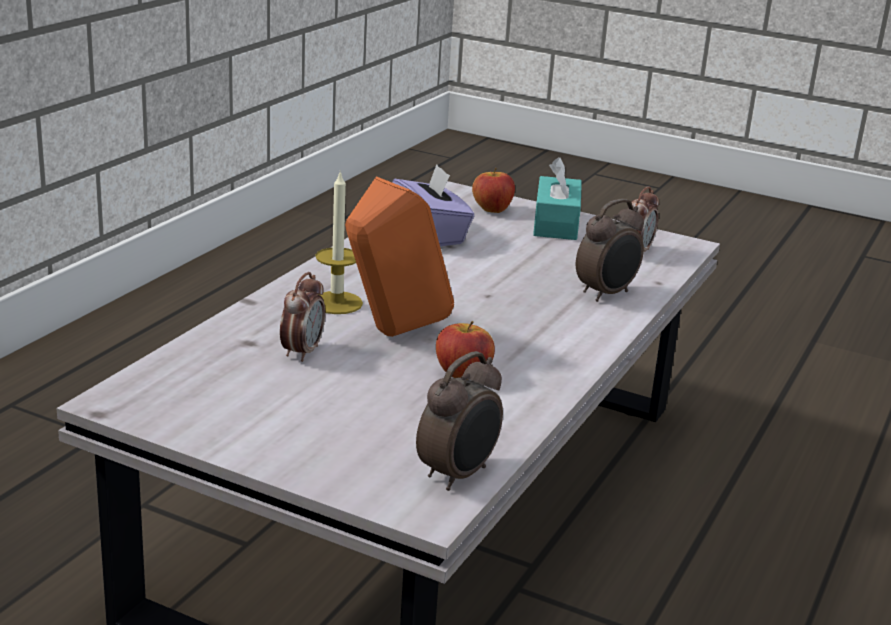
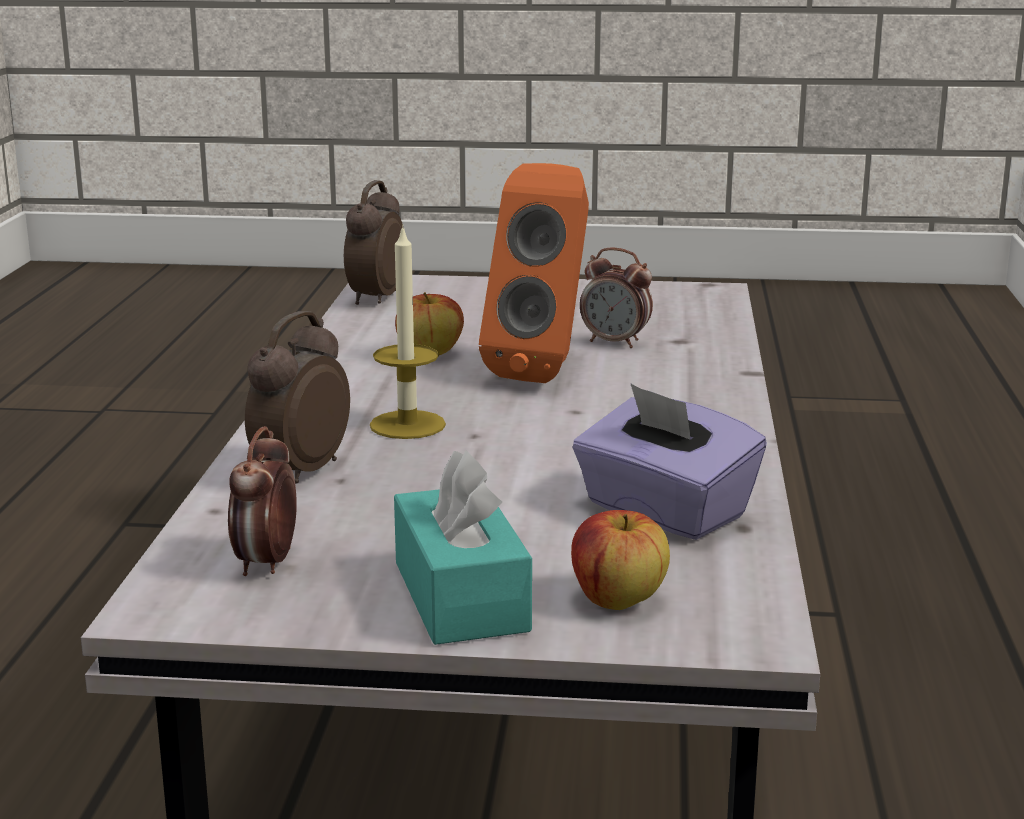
camera: 160 degrees right, 5 degrees down
(302, 352) = (615, 342): alarm clock -> alarm clock turned 60 degrees counterclockwise
(336, 303) = (652, 389): candle -> candle (407, 425)

